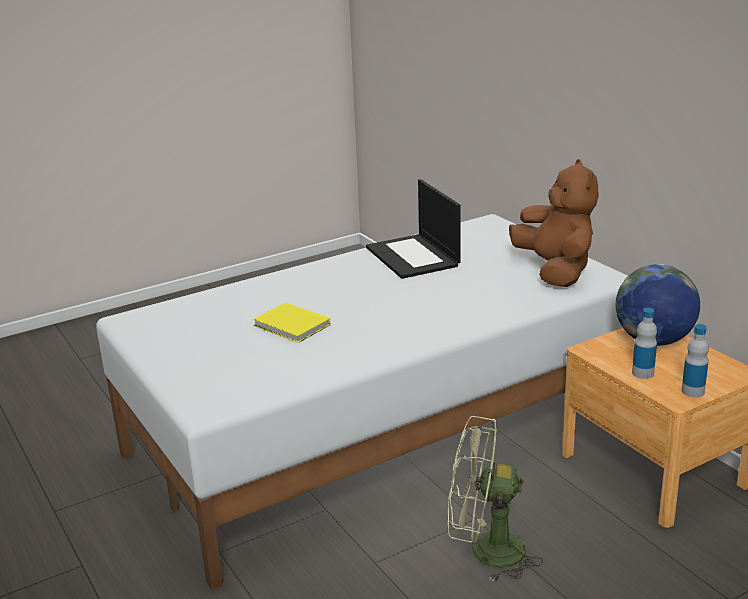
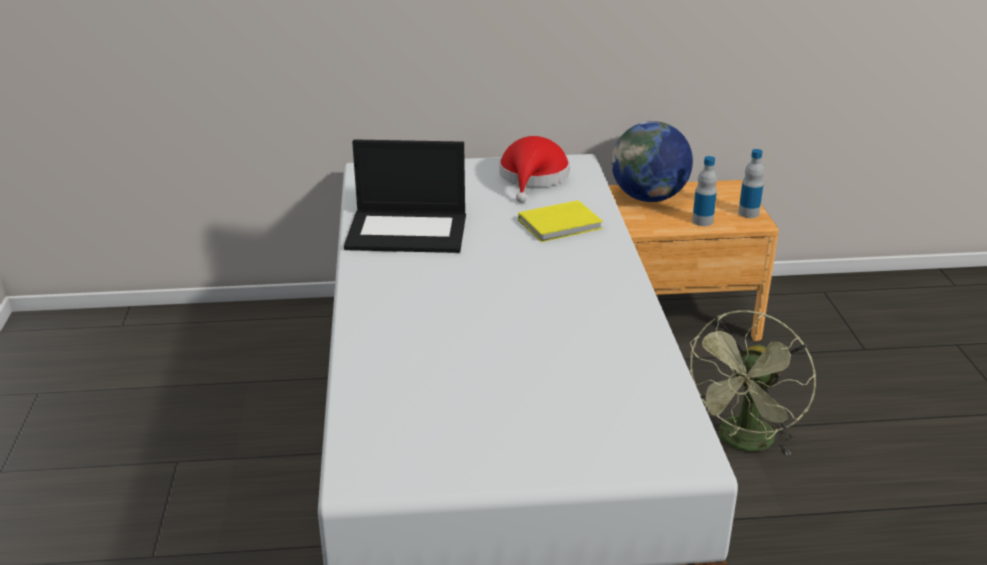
camera: 65 degrees left, 5 degrees up
(292, 326) = (516, 348): yellow book -> yellow book (562, 224)
(555, 271) = (533, 177): brown plush toy -> red hat

